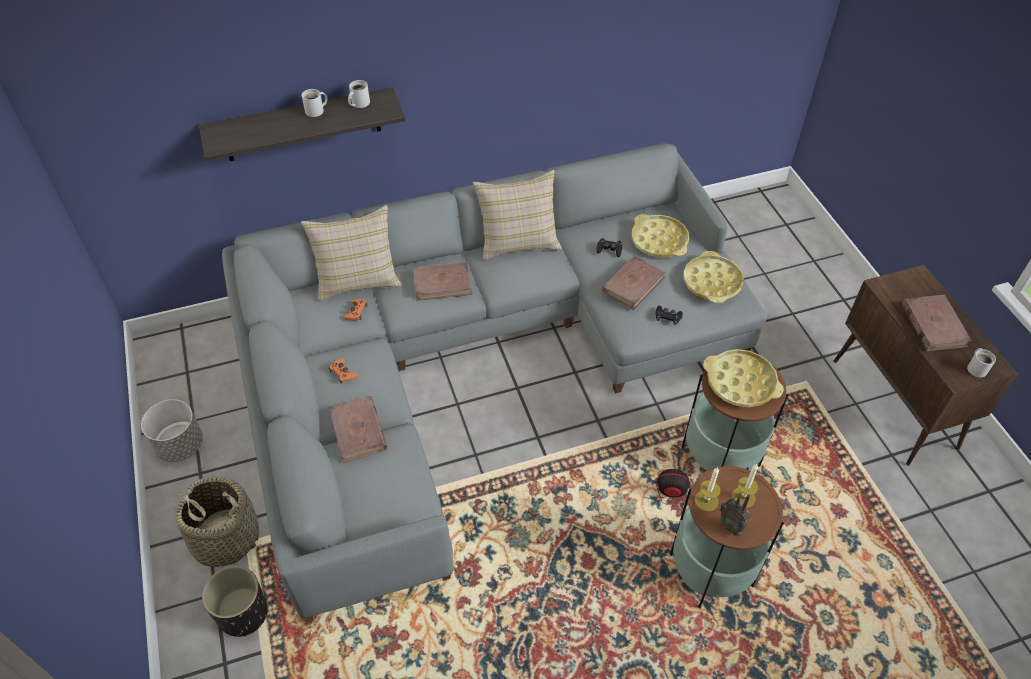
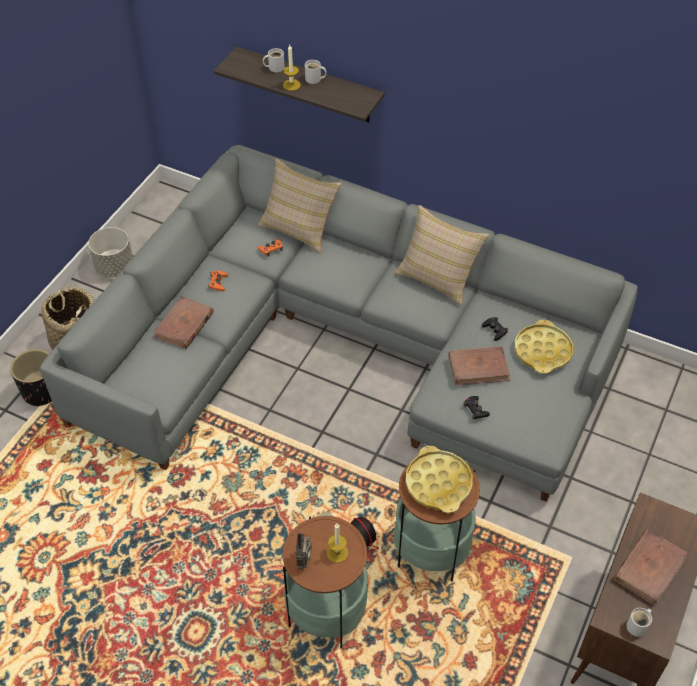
camera: 45 degrees right, 0 degrees up
(359, 103) = (347, 90): white mug -> white mug (274, 67)
(442, 283) = (348, 270): brown book -> none
(706, 500) = (309, 532): candle -> candle (291, 85)
(712, 282) = (543, 411): yellow tray -> none

